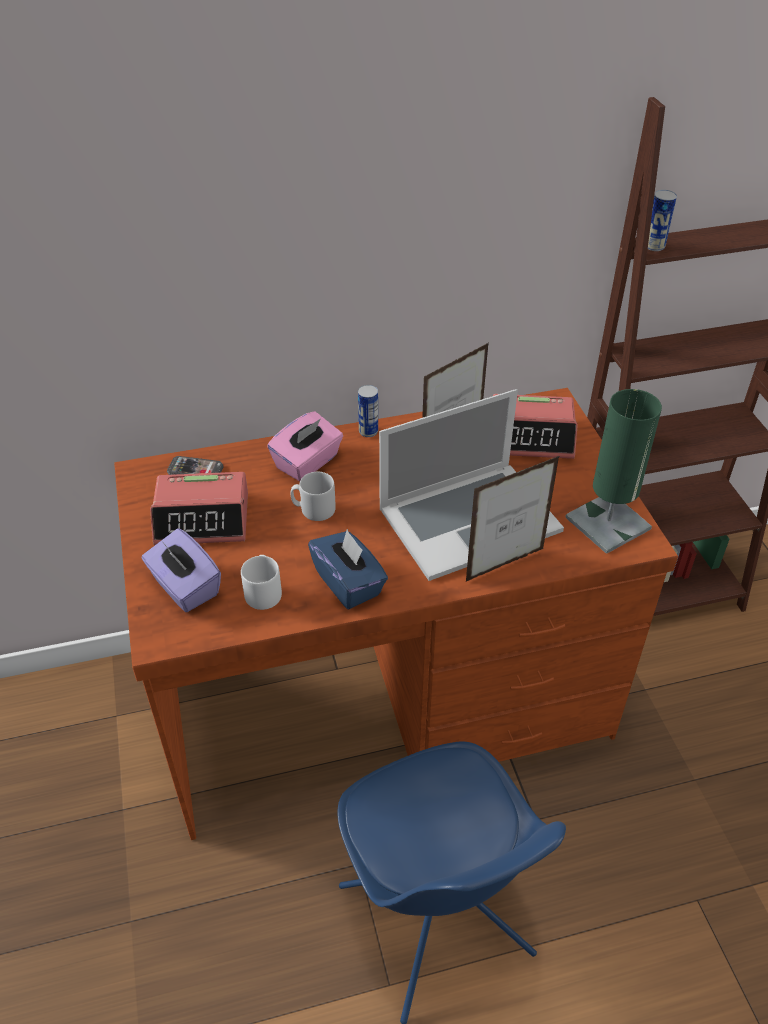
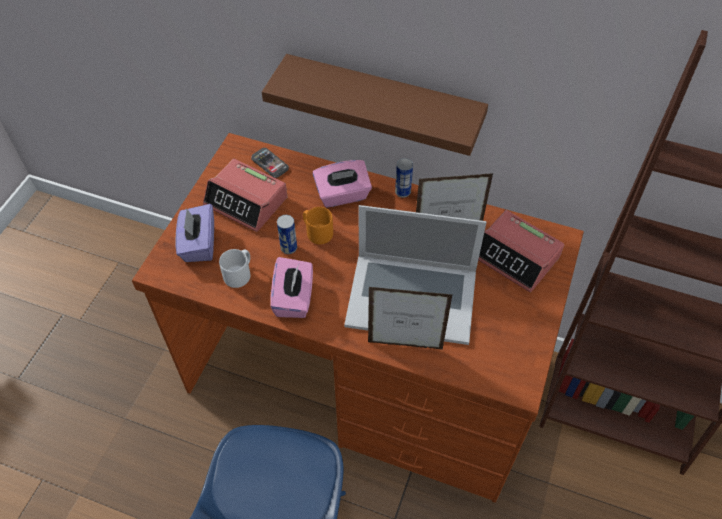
camera: 35 degrees right, 10 degrees up
(313, 509) = (317, 232): grey mug -> orange mug
(319, 331) = (383, 105): none -> brown shelf
(349, 583) = (294, 298): blue tissue box -> pink tissue box
(607, 523) = (508, 357): green table lamp -> none
(654, 246) = (675, 157): can -> can (288, 248)

